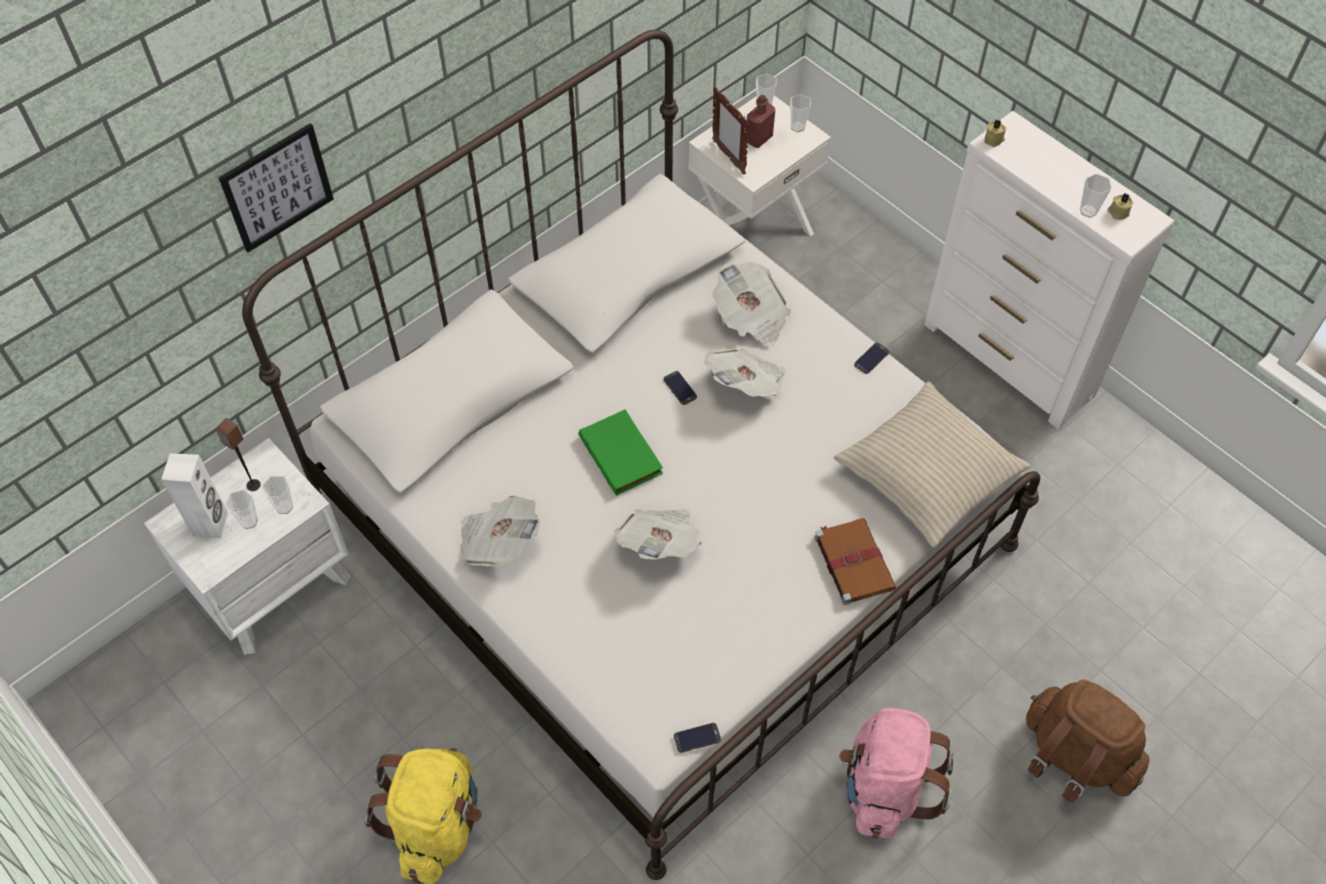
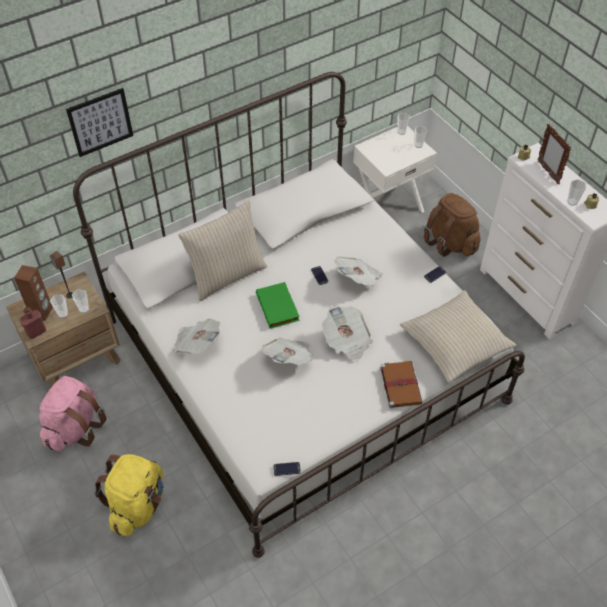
camera: 10 degrees right, 5 degrees down
(211, 524) = (42, 312): white speaker -> brown speaker
(273, 584) = (77, 358): white nightstand -> brown nightstand
(522, 410) = (226, 275): none -> beige pillow
(728, 157) = (375, 156): picture frame -> picture frame (547, 172)
(751, 317) = (369, 243): newspaper -> newspaper (347, 341)
(759, 139) = (394, 149): red bottle -> red bottle (36, 332)
(885, 787) = (404, 527): pink backpack -> pink backpack (75, 427)
(1074, 756) = (524, 528): brown backpack -> brown backpack (450, 242)

